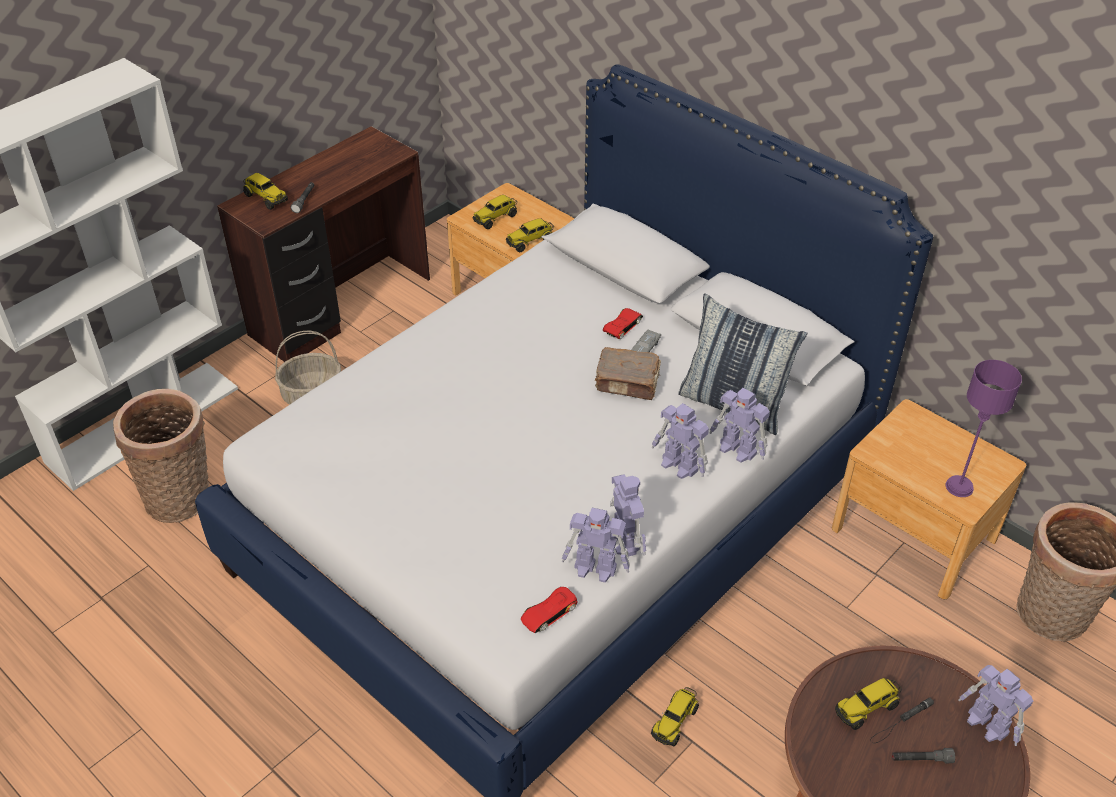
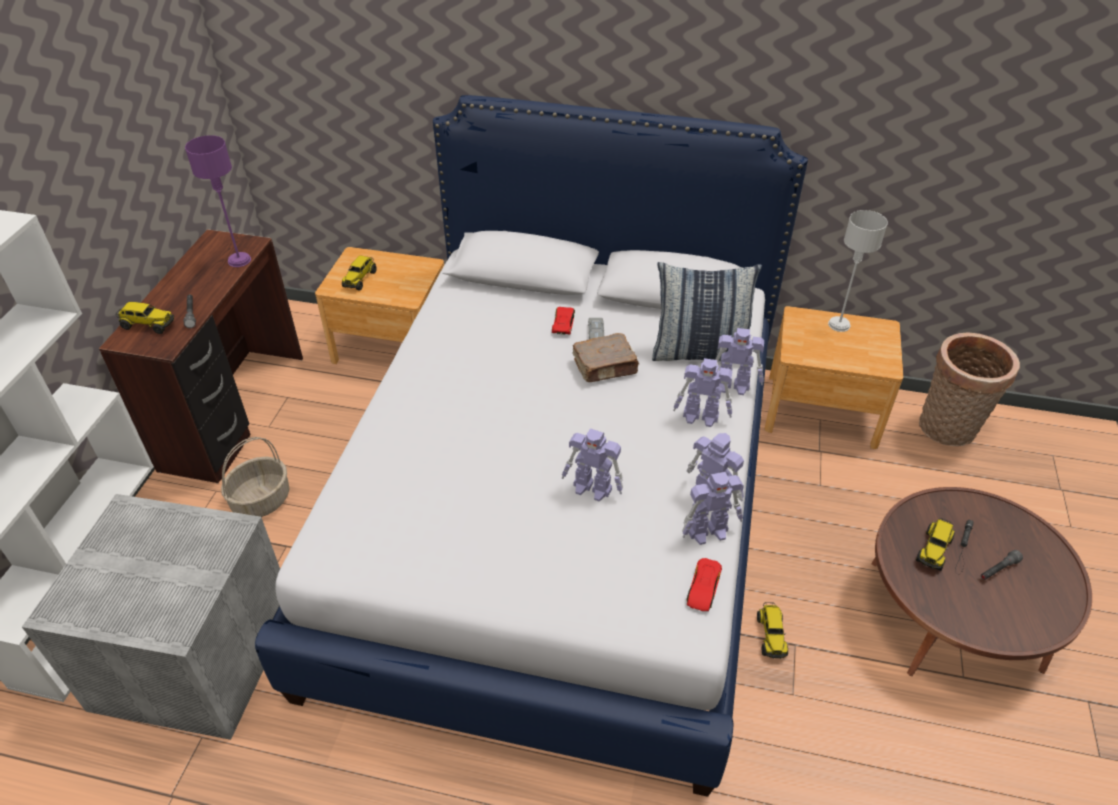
camera: 30 degrees left, 0 degrees up
(182, 497) = (193, 653): basket -> grey storage box
(530, 241) = (405, 288): toy truck -> none
(950, 441) = (838, 325): none -> grey table lamp
(959, 486) = (871, 355): purple table lamp -> purple table lamp (239, 260)
(988, 725) = (1017, 521): toy robot -> toy robot (593, 489)

